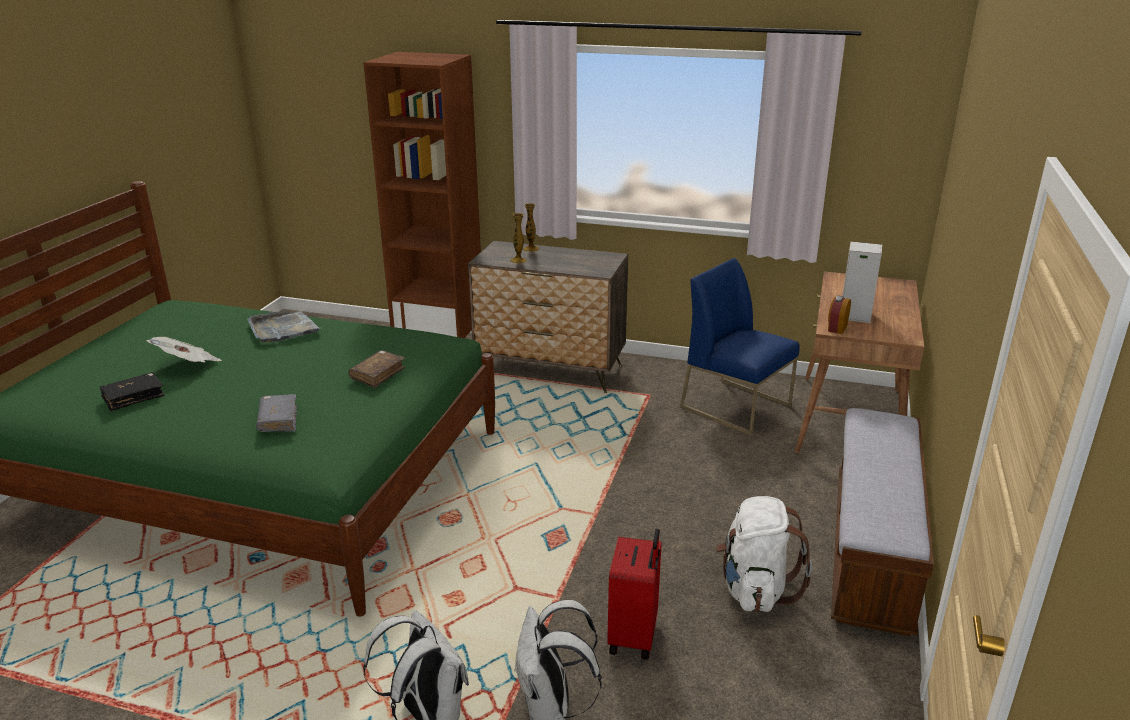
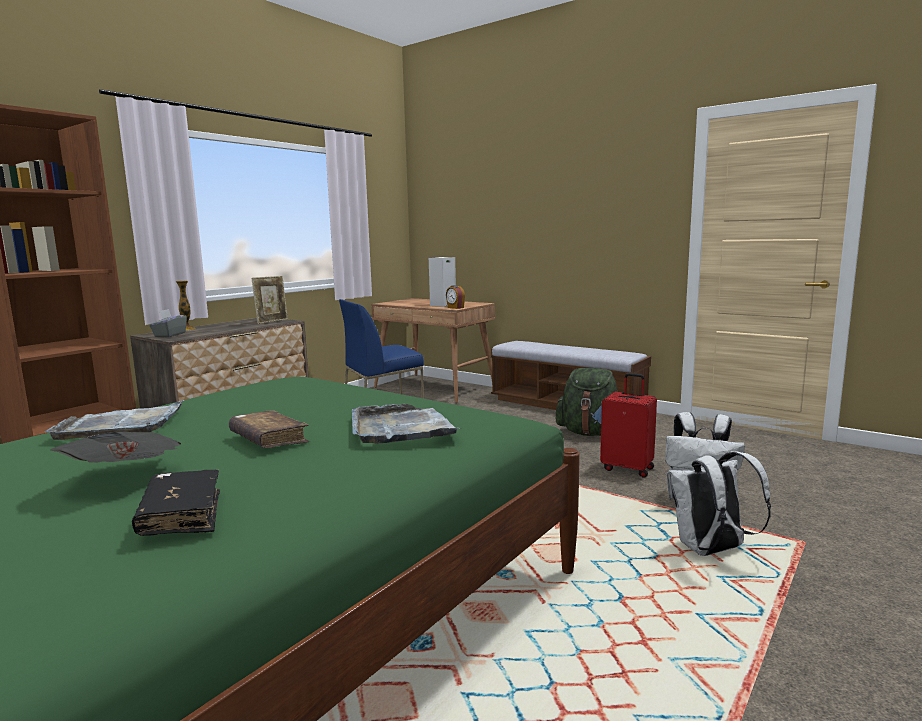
camera: 70 degrees left, 15 degrees down
(278, 420) = (401, 428): grey book -> grey tray
(377, 374) = (342, 393): brown book -> brown book (269, 440)
(499, 253) = (169, 335): none -> grey tissue box
(518, 260) = (205, 332): vase -> none
(594, 267) = (272, 321): none -> picture frame
(755, 589) = (590, 433): white backpack -> green backpack

